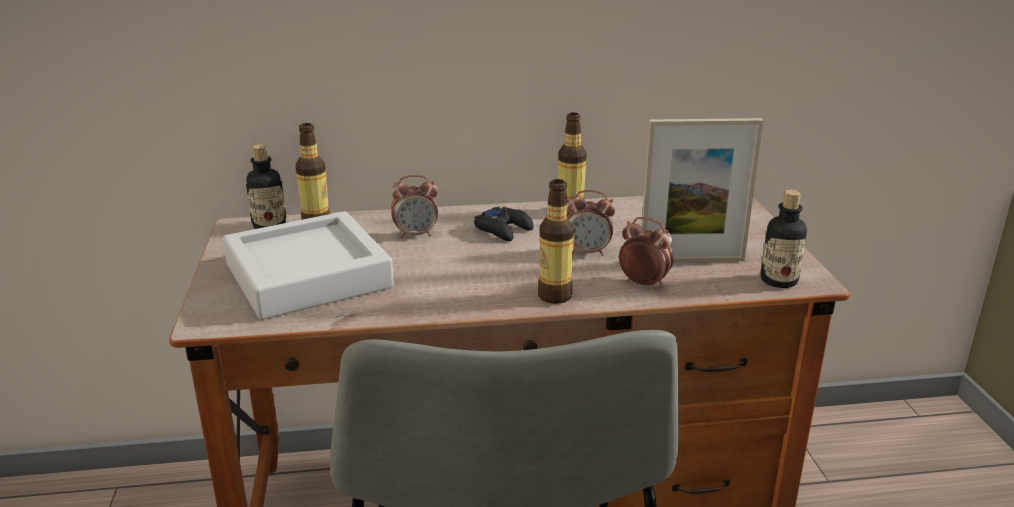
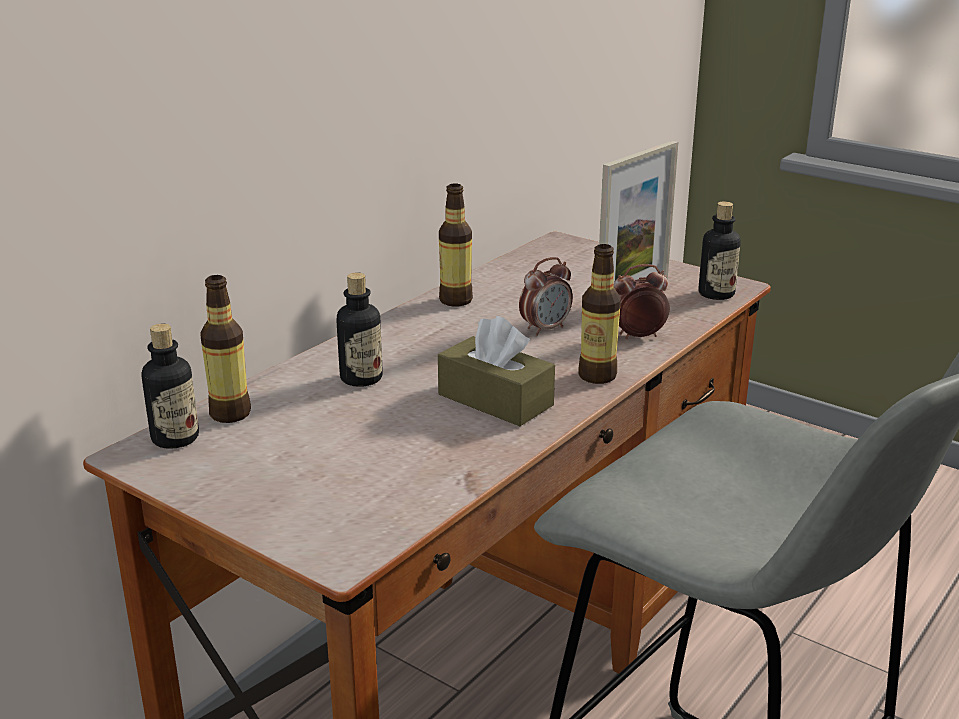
camera: 45 degrees left, 0 degrees up
(308, 276) = (342, 463): grey tray -> none
(416, 234) = (361, 378): alarm clock -> bottle
(459, 281) = (495, 400): none -> brown tissue box
(504, 230) = (434, 339): black game controller -> none

